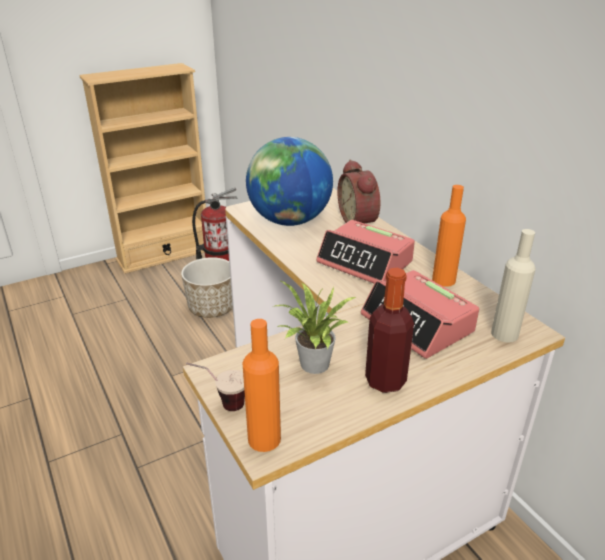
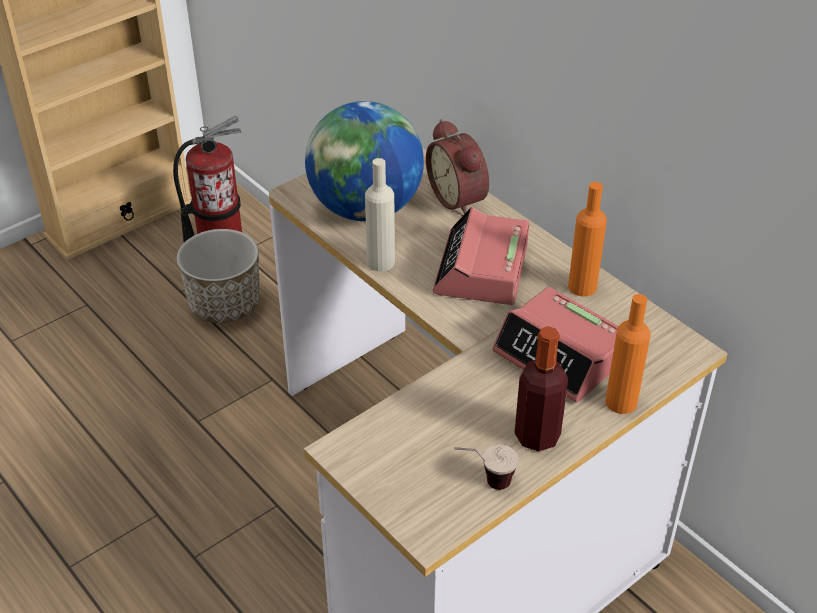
camera: 10 degrees left, 10 degrees up
(220, 404) = (363, 489): cup -> cup (484, 482)
(264, 439) = (424, 522): orange bottle -> orange bottle (621, 402)
(312, 366) = (452, 429): potted plant -> none
(365, 262) = (481, 270): alarm clock -> alarm clock turned 75 degrees clockwise
(504, 334) = (660, 357): beige bottle -> beige bottle (381, 262)

